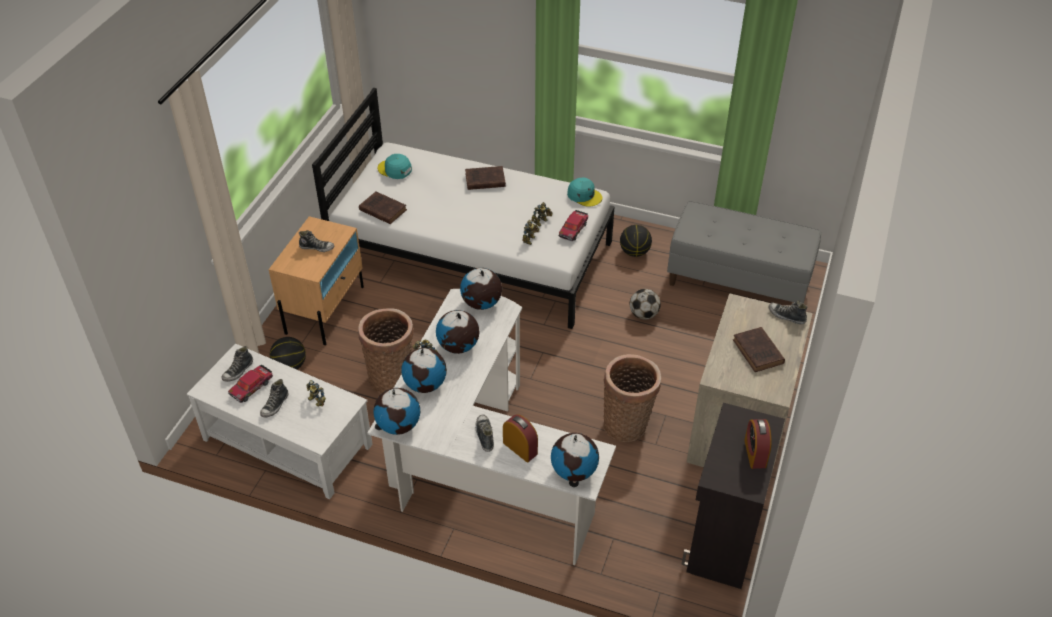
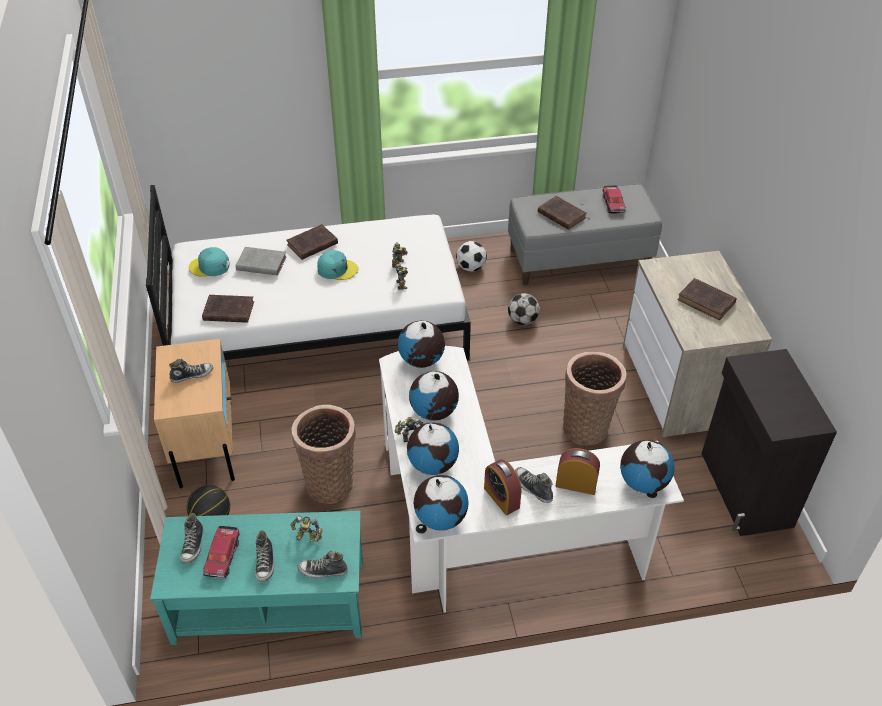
camera: 30 degrees left, 0 degrees up
(289, 441) = (270, 599): white coffee table -> turquoise coffee table
(433, 181) = (260, 264): none -> grey book
(573, 229) = (435, 259): toy car -> toy car (613, 203)
(584, 195) = (420, 225): turquoise cap -> turquoise cap (337, 269)
(634, 252) = (471, 267): basketball -> football
(719, 231) = (560, 214): none -> brown book
(755, 453) = (791, 390): alarm clock -> alarm clock (501, 497)
(786, 316) = (701, 261): shoe -> shoe (323, 571)

